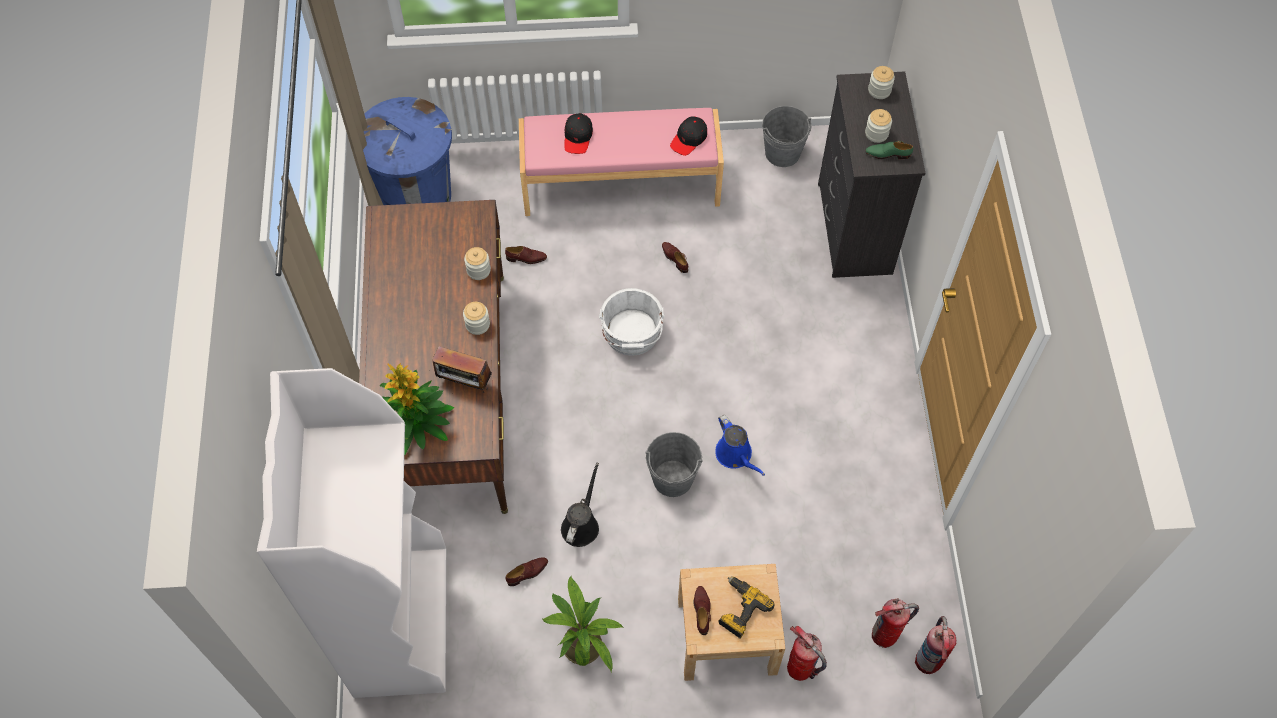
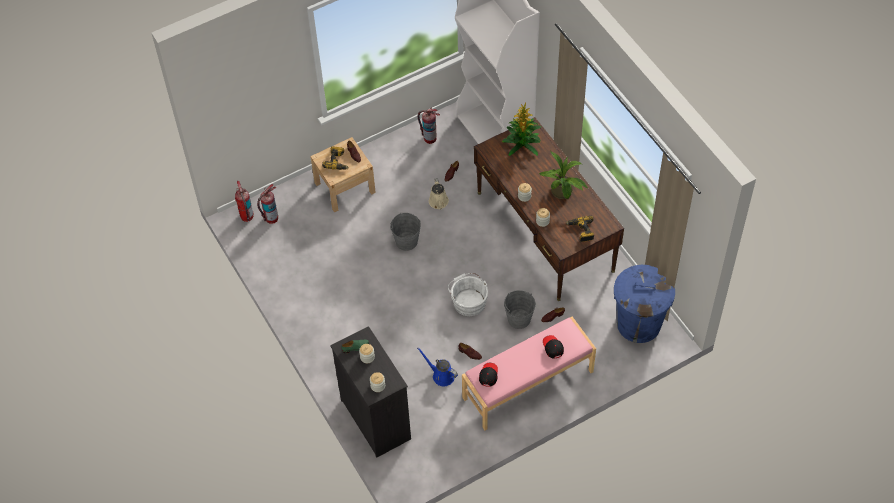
camera: 155 degrees right, 5 degrees down
(432, 229) = (581, 231): none -> power drill
(464, 382) = (511, 169): radio -> none
(581, 525) = (439, 203): black watering can -> beige watering can
(583, 641) = (409, 159): potted plant -> potted plant (563, 193)
(735, 455) = (381, 265): blue watering can -> blue watering can (441, 375)
(782, 153) = (443, 450): grey bucket -> grey bucket (519, 319)
(799, 669) = (305, 189): fire extinguisher -> fire extinguisher (430, 138)

